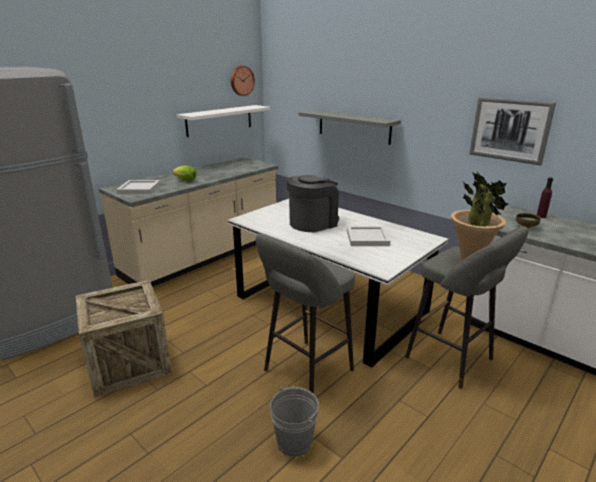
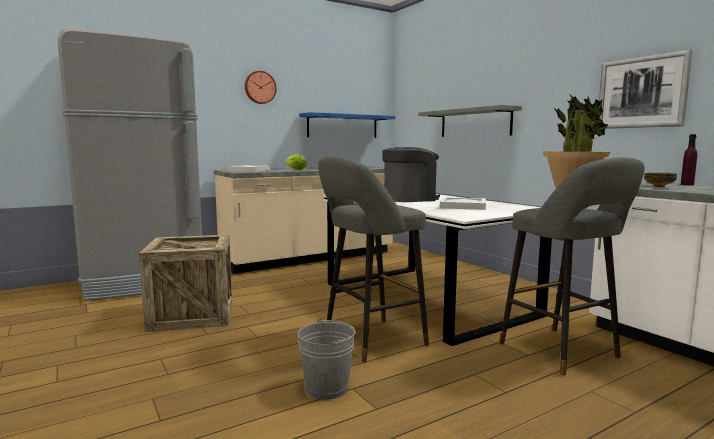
camera: 15 degrees right, 15 degrees down
(219, 120) = (342, 126): white shelf -> blue shelf
(241, 80) = (369, 91): wall clock -> wall clock (260, 87)

